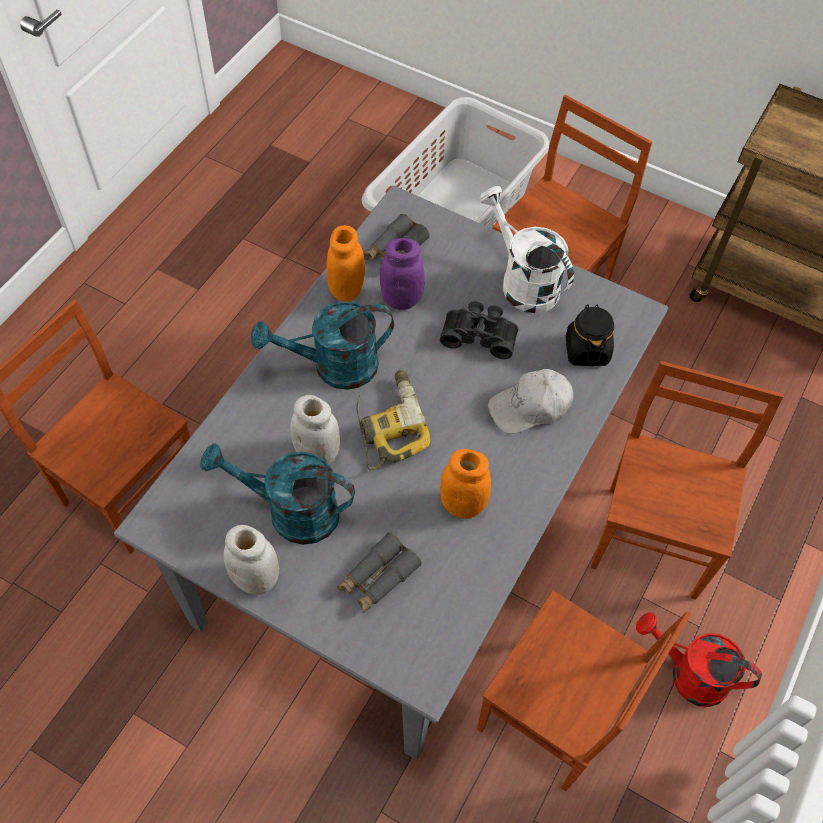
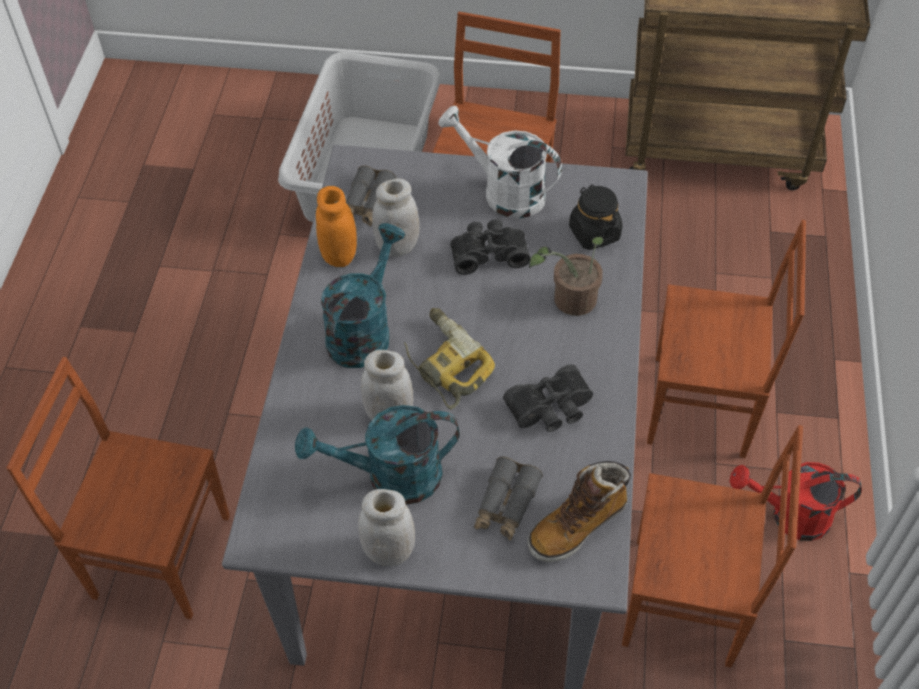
camera: 20 degrees left, 5 degrees down
(333, 367) = (363, 330): turquoise watering can -> turquoise watering can turned 150 degrees clockwise
(401, 299) = (397, 246): purple jar -> white jar
(432, 623) = (577, 525): none -> boot
(463, 504) = (551, 409): orange jar -> black binoculars
(530, 407) = (569, 301): white cap -> potted plant
(654, 540) = (701, 408): brown chair -> brown chair turned 105 degrees clockwise

